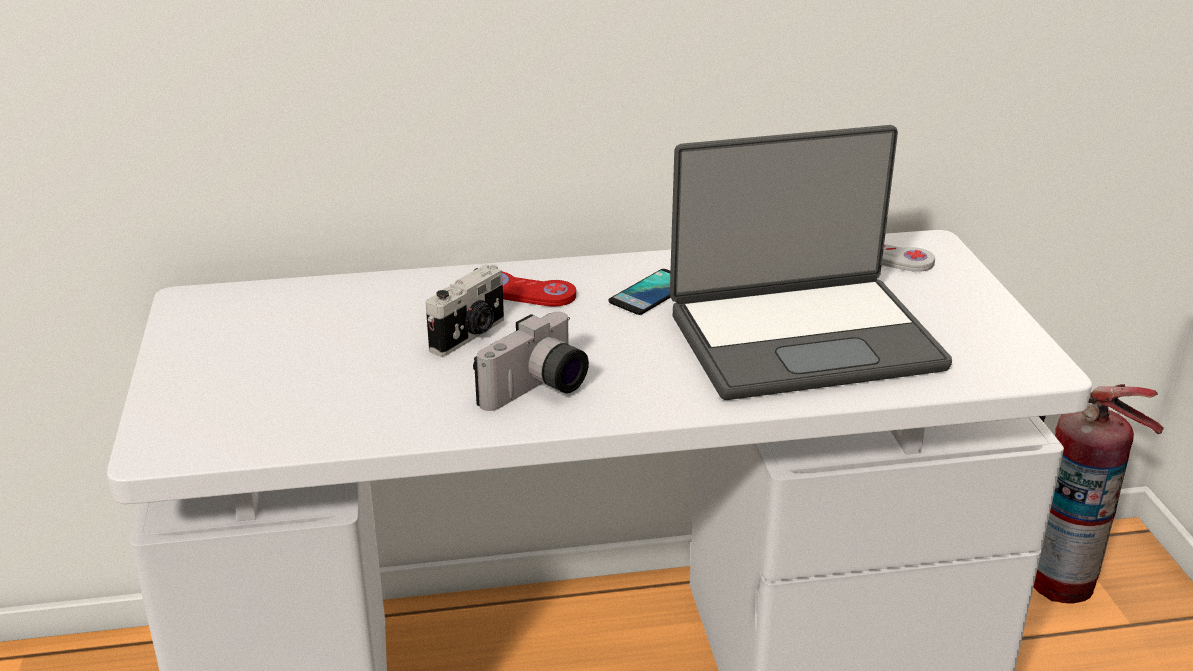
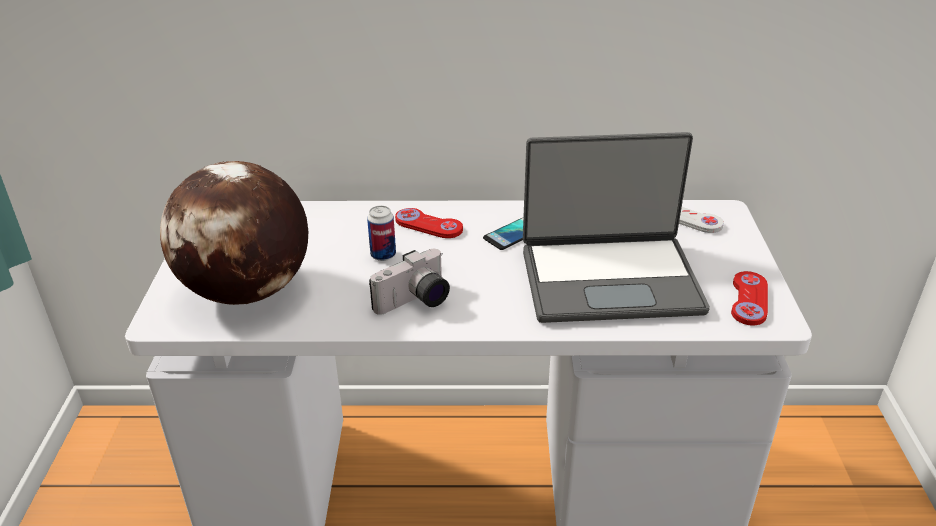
camera: 10 degrees right, 5 degrees up
(281, 399) = (247, 291): none -> globe
(470, 335) = (383, 255): camera -> can
(997, 348) = (749, 300): none -> red game controller
(1060, 580) = (808, 446): fire extinguisher -> none

